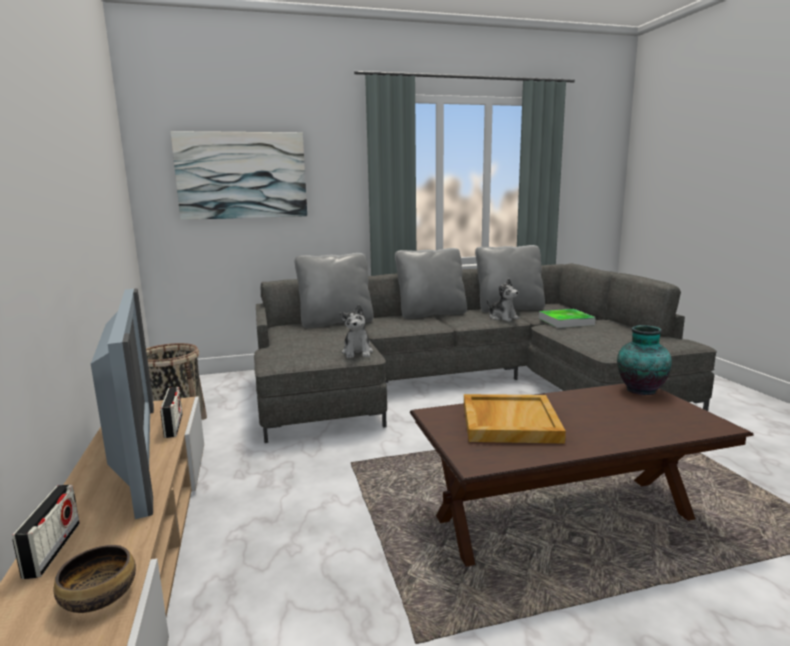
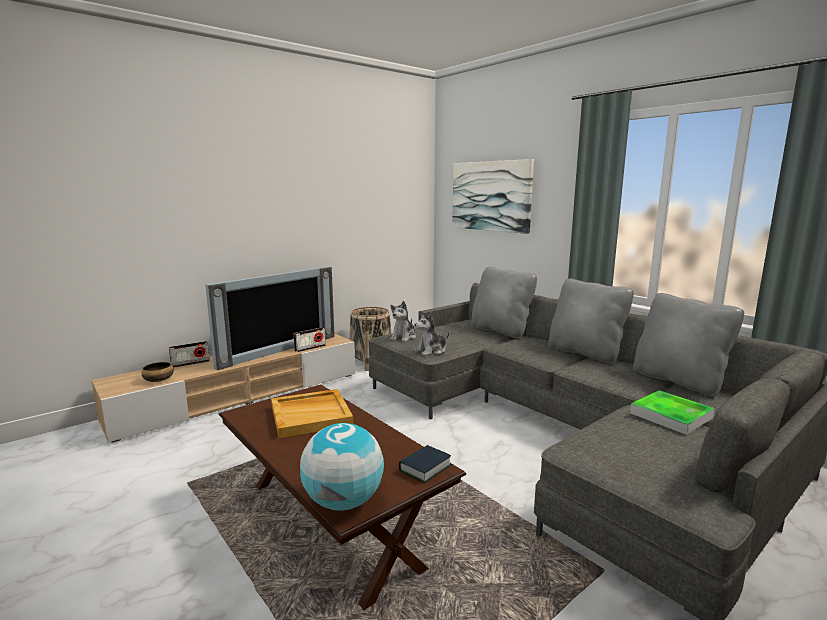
camera: 65 degrees right, 0 degrees up
(502, 318) = (628, 382): plush toy -> plush toy (403, 337)
(640, 391) = (425, 468): vase -> book
(701, 425) = (343, 501): none -> globe

